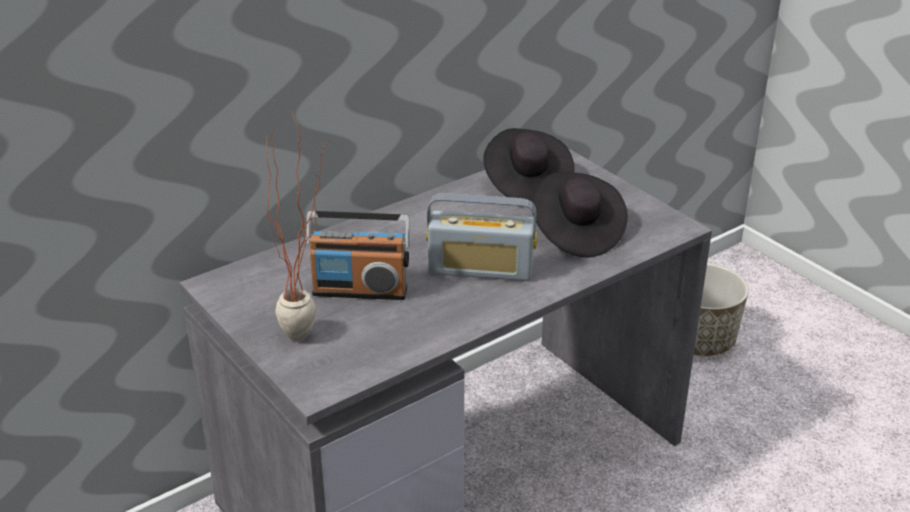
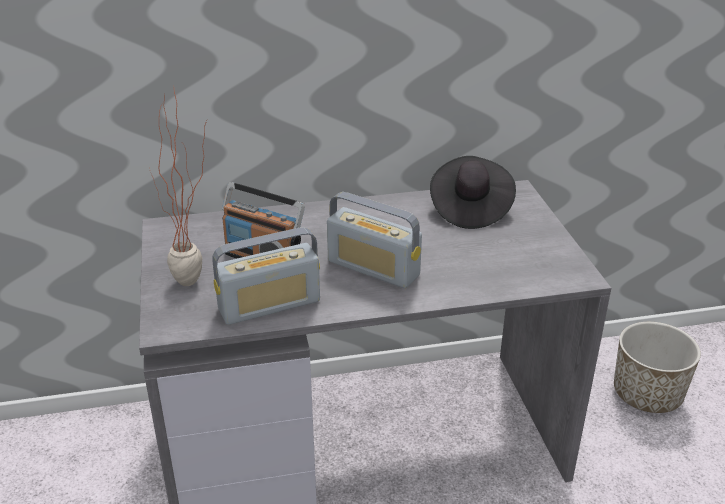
camera: 25 degrees right, 0 degrees up
(407, 334) = (269, 305): none -> radio
(576, 233) = (480, 259): black hat -> none

